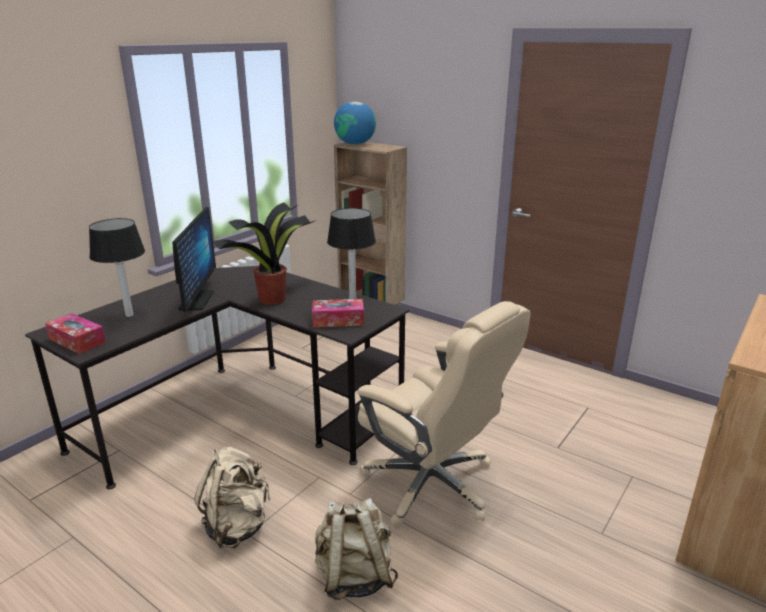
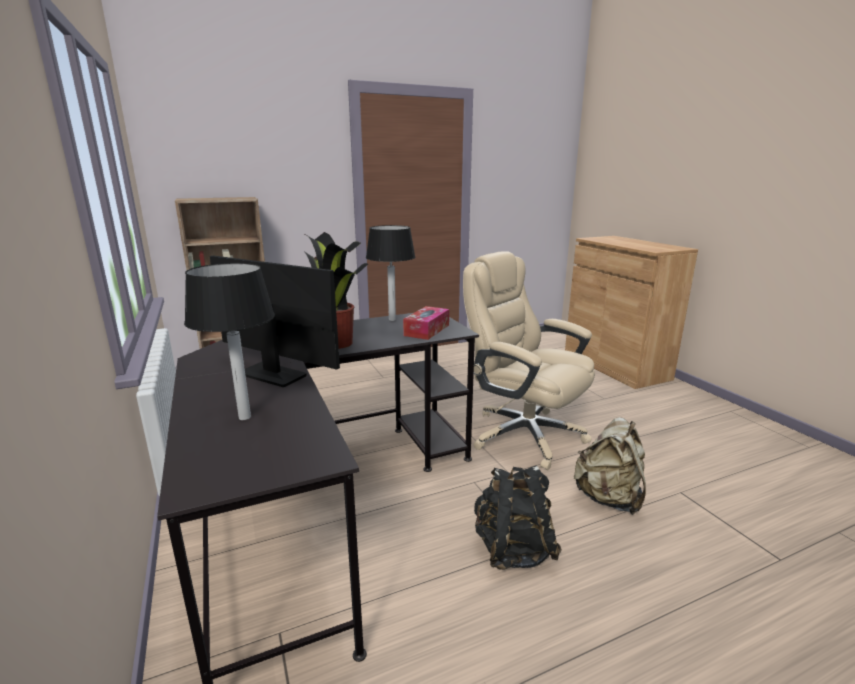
camera: 60 degrees left, 5 degrees down
(77, 341) = (274, 463): tissue box -> none
(237, 526) = (512, 549): beige backpack -> black backpack
(355, 144) = (195, 198): globe -> none
(432, 485) = (524, 434): beige office chair -> beige office chair turned 120 degrees counterclockwise

